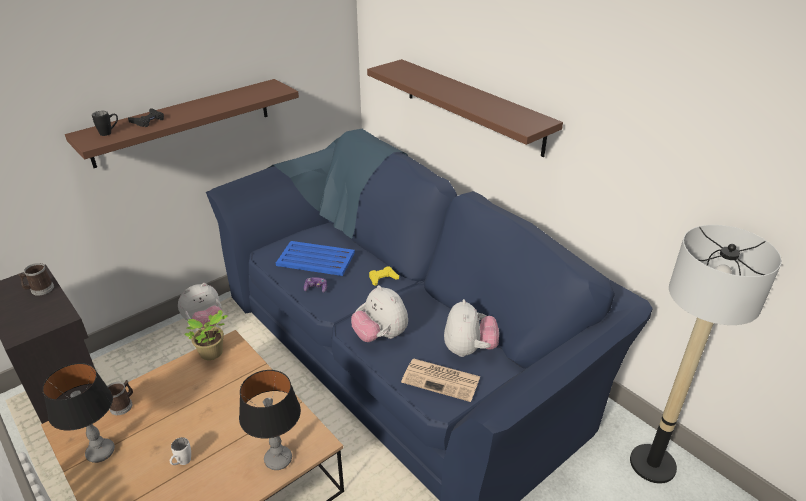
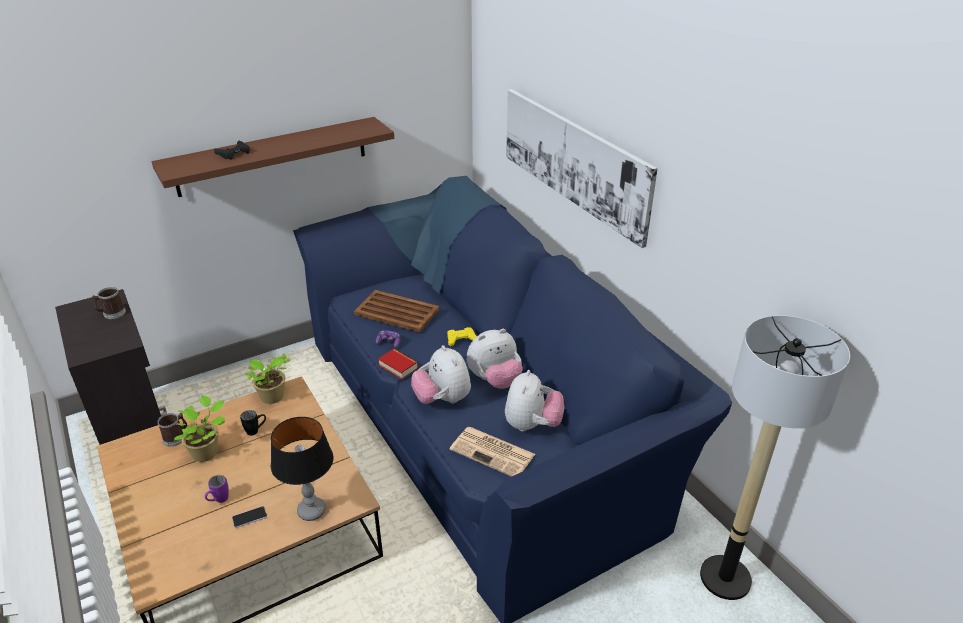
camera: 10 degrees right, 0 degrees up
(100, 452) = (145, 480): table lamp -> none
(109, 133) = (193, 163): black mug -> black mug (256, 431)
(159, 416) = (207, 452): none -> potted plant
(182, 463) = (218, 501): white mug -> purple mug
(205, 322) = (282, 367): plush toy -> plush toy (495, 380)
(217, 475) = (249, 517): none -> phone
(315, 259) = (396, 311): blue tray -> brown tray
(331, 310) = (398, 367): none -> book
(472, 106) = (574, 161): brown shelf -> picture

